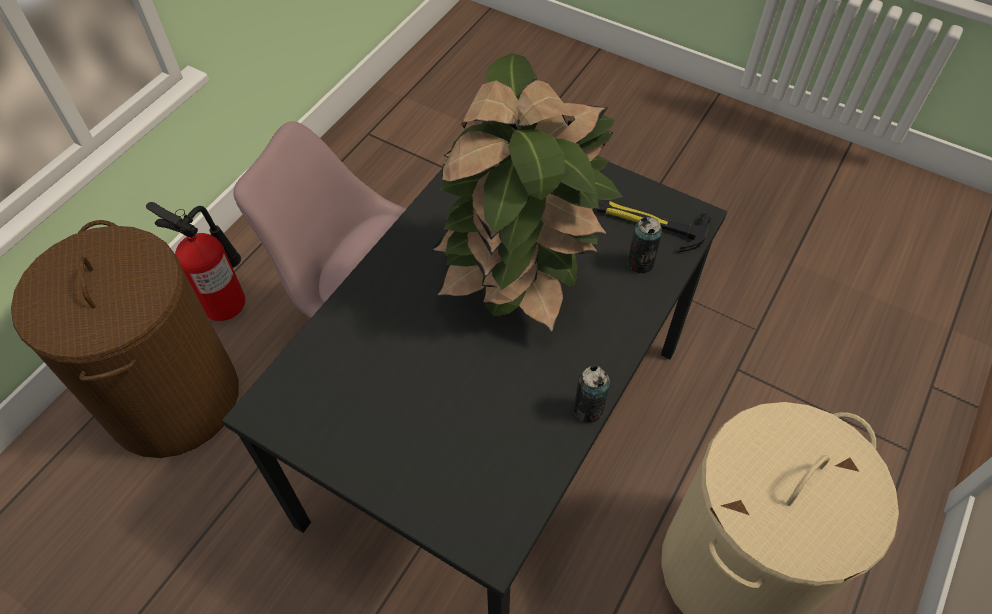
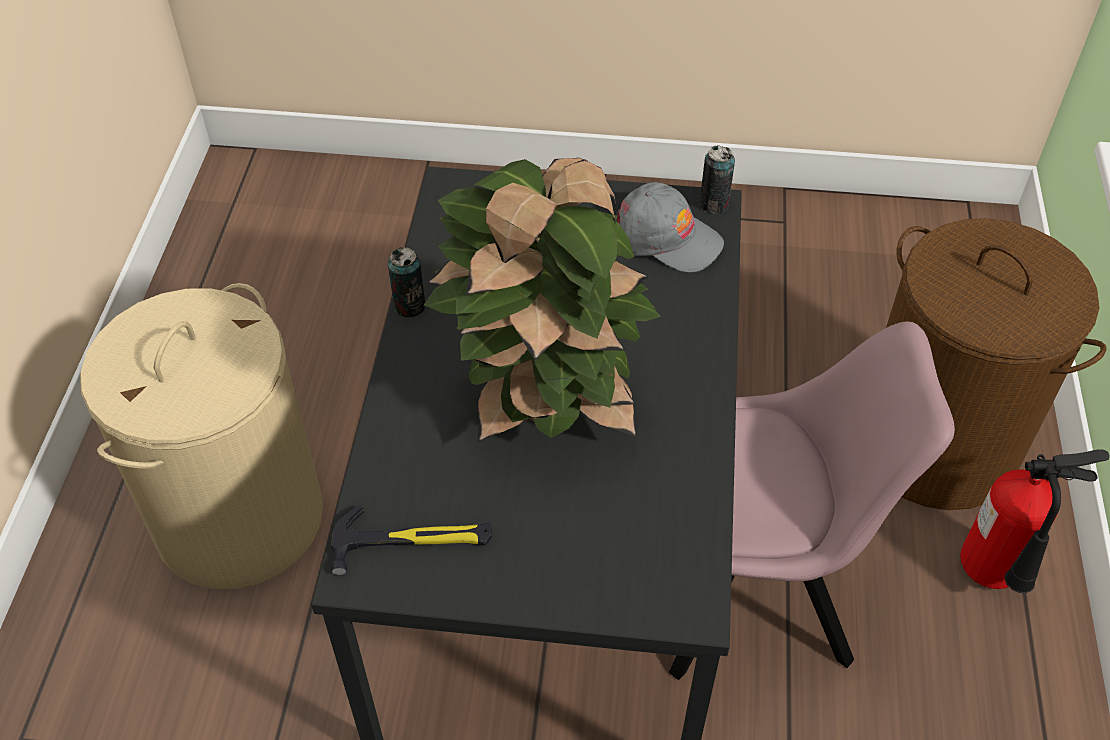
camera: 155 degrees right, 5 degrees down
(327, 392) = (666, 237): none -> grey cap
(640, 263) = (408, 479): can -> can (713, 204)

